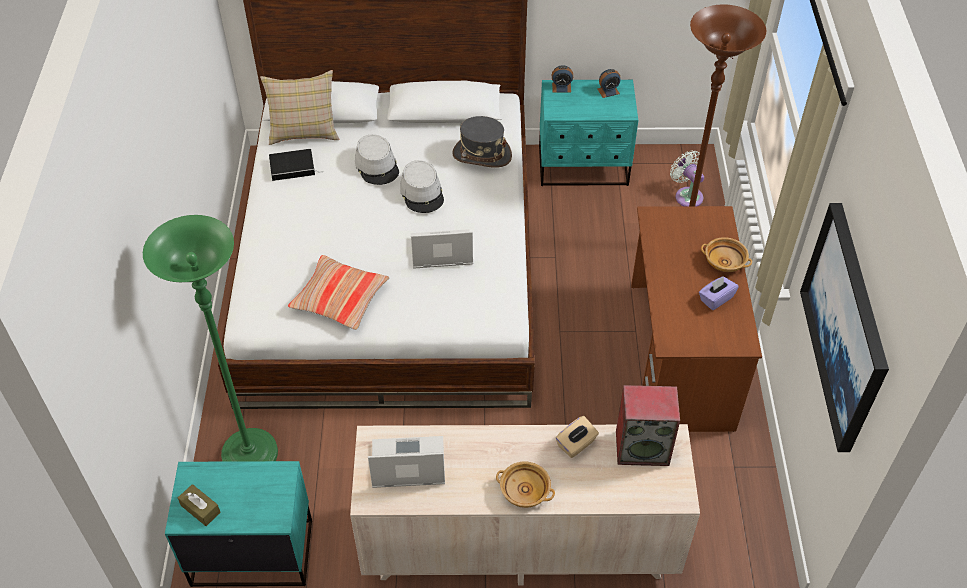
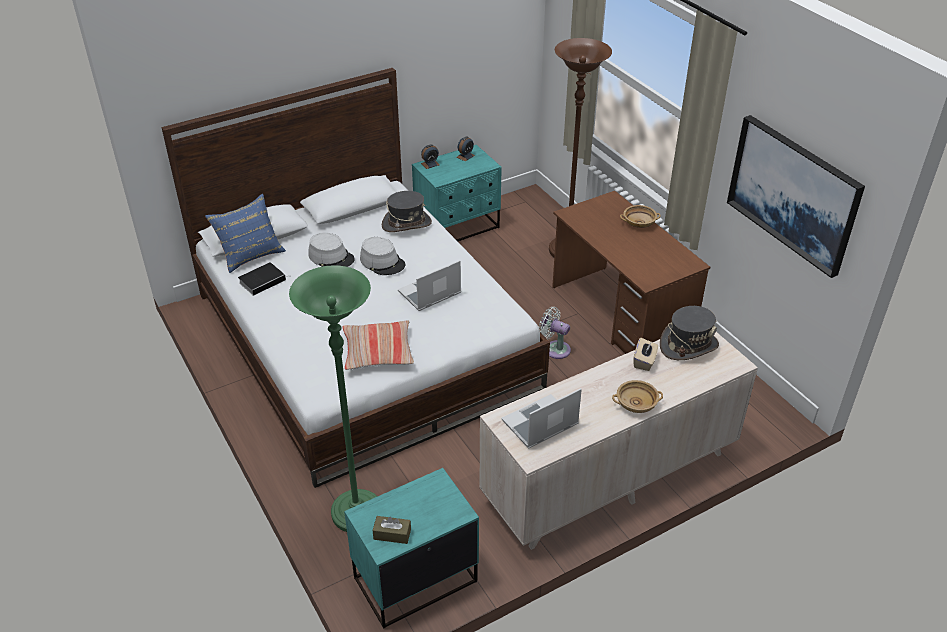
camera: 30 degrees left, 10 degrees down
(304, 130) = (250, 254): beige pillow -> blue pillow
(643, 447) = (688, 345): speaker -> grey hat
(687, 195) = (544, 219): white fan -> white fan (554, 349)
(716, 299) = (652, 245): purple tissue box -> none

